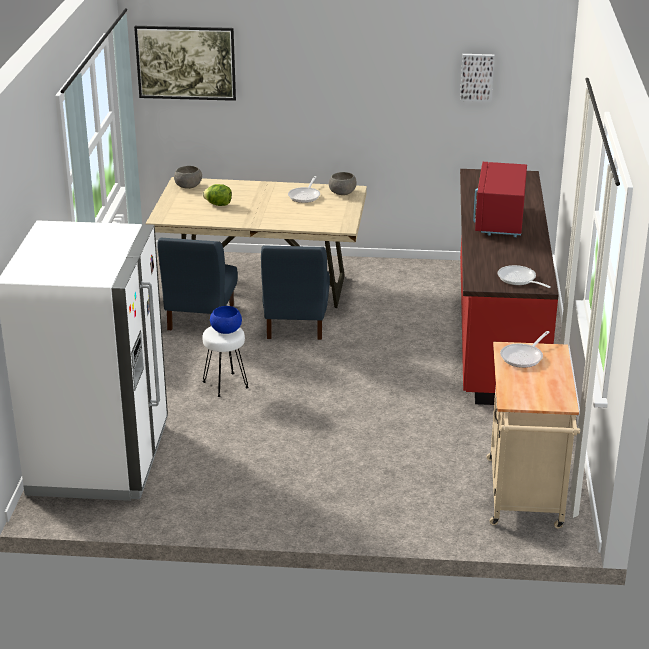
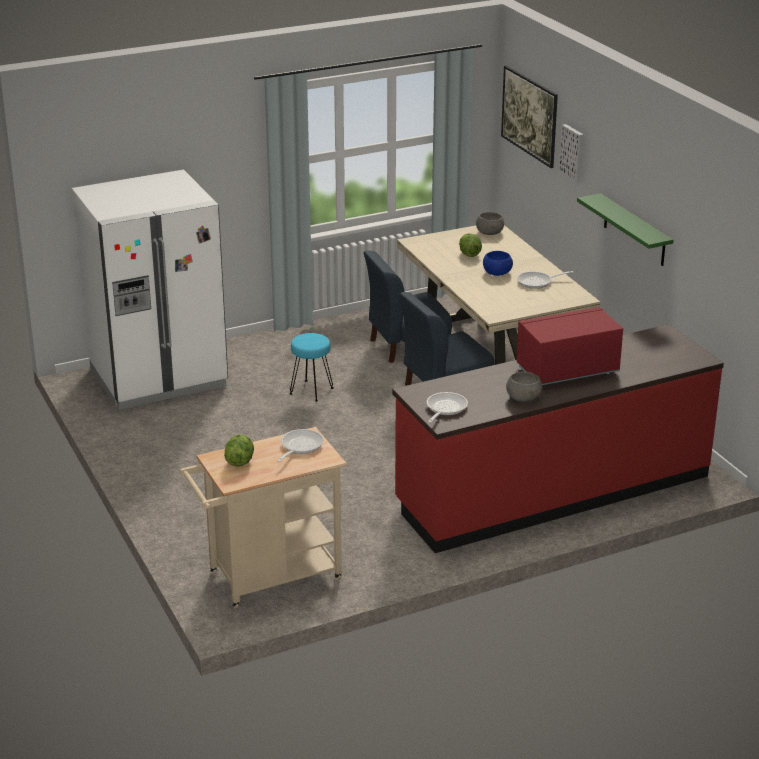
camera: 60 degrees right, 0 degrees up
(225, 384) = (311, 391): white stool -> turquoise stool
(226, 330) = (314, 340): blue bowl -> blue bowl (497, 273)
(342, 192) = (568, 295): grey bowl -> grey bowl (524, 397)
(376, 112) = (634, 230): none -> green shelf
(477, 77) = (704, 229): picture -> picture (573, 152)
(524, 357) = (299, 447): frying pan -> frying pan turned 105 degrees clockwise
(527, 390) = (240, 461): none -> lettuce

